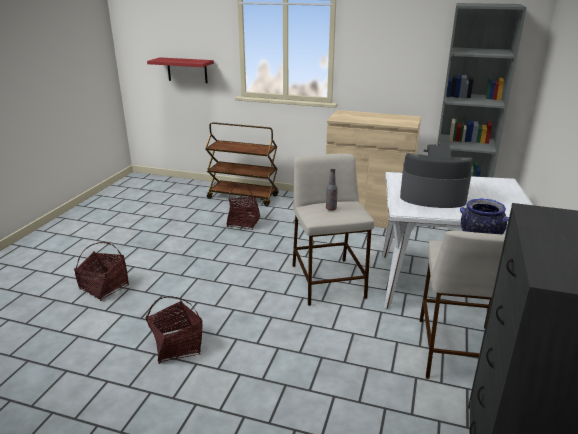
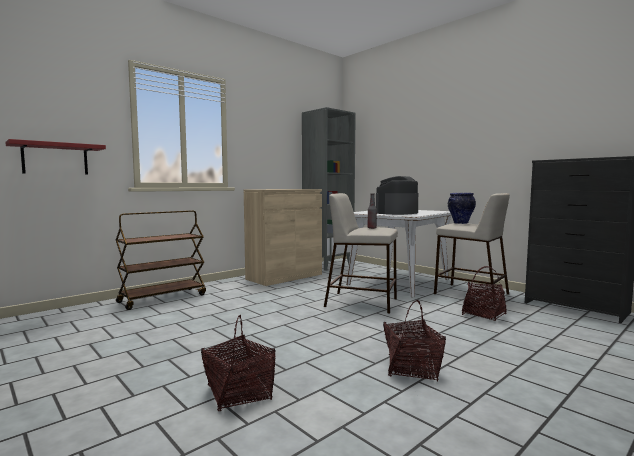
camera: 60 degrees left, 20 degrees down
(243, 223) = (218, 307): basket -> basket (484, 314)

